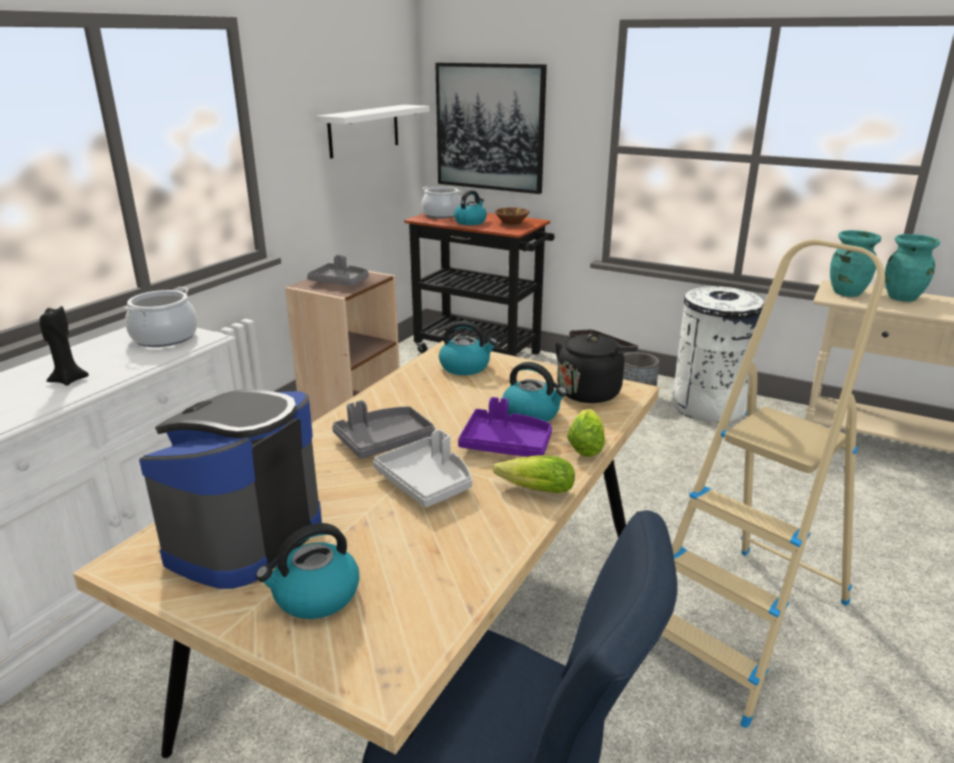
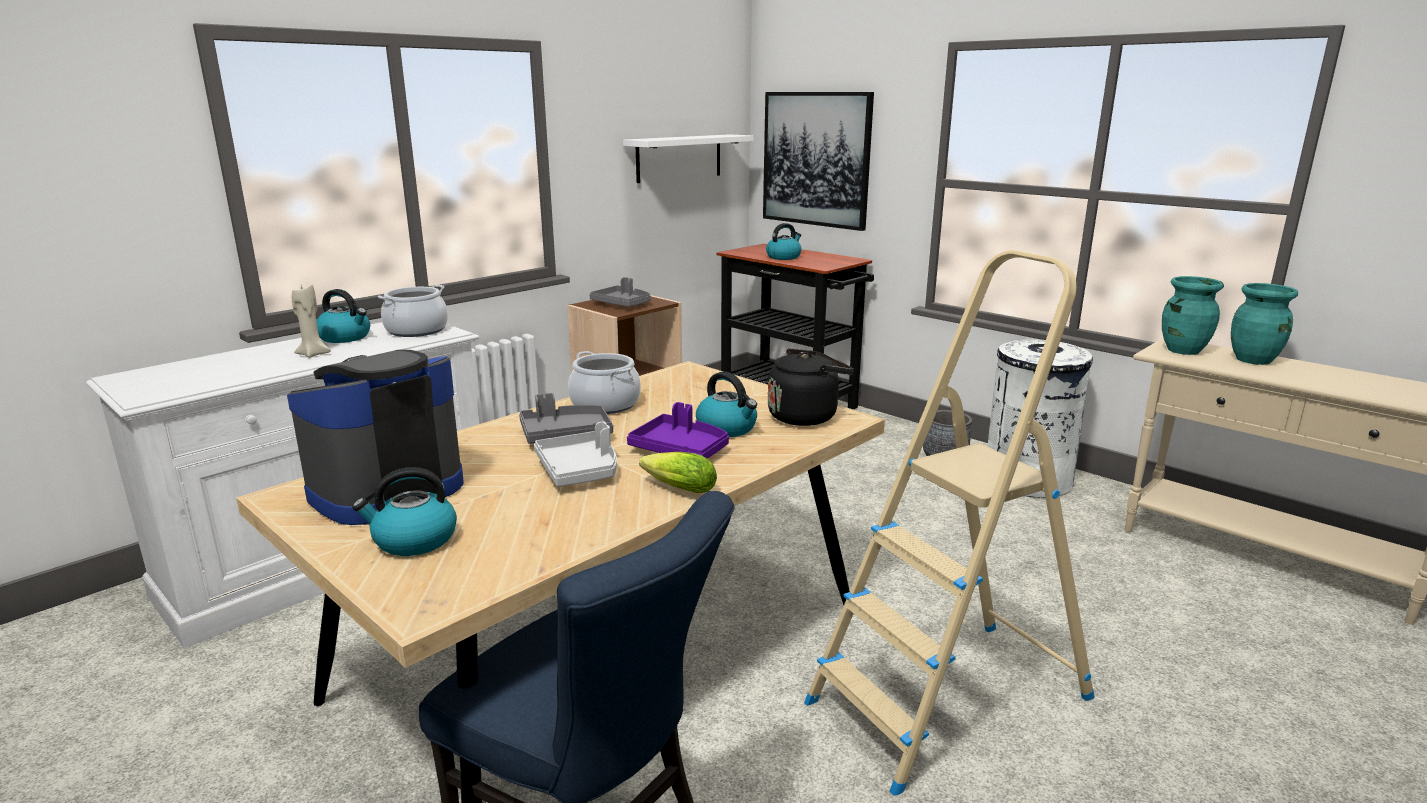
camera: 15 degrees right, 5 degrees down
(68, 380) = (313, 354): black candle -> beige candle
(442, 215) = (759, 250): cooking pot -> cooking pot (605, 404)
(465, 367) = (693, 384): kettle -> kettle (345, 337)
(511, 223) = (826, 260): brown bowl -> none
(586, 444) = (763, 458): lettuce -> none

